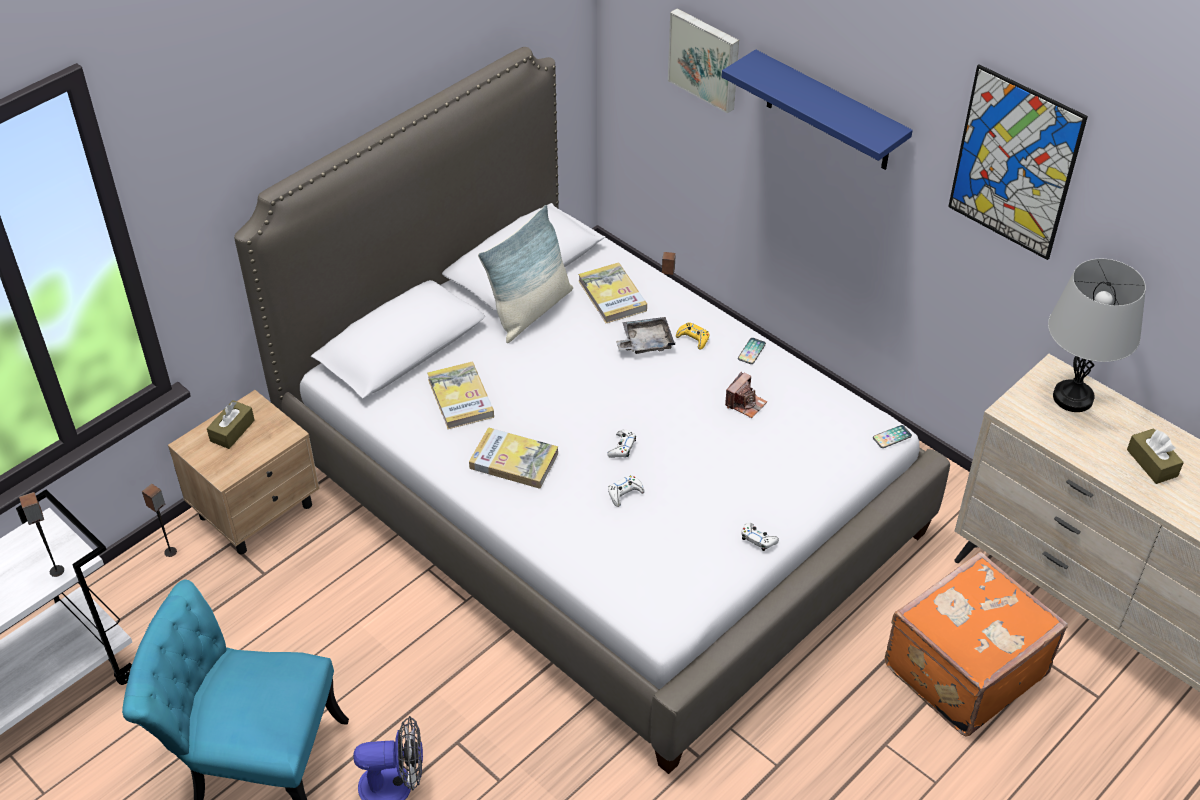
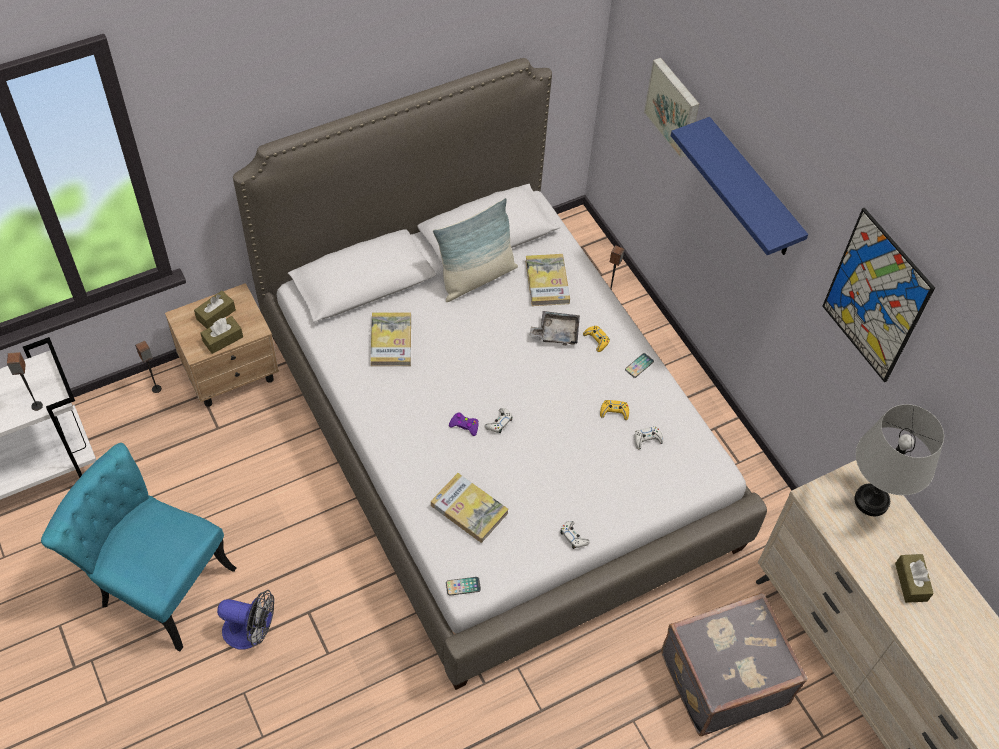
camera: 15 degrees right, 10 degrees up
(251, 454) = (223, 339): none -> brown tissue box
(514, 461) = (410, 409): book -> book (469, 509)
(584, 460) = (464, 425): none -> purple game controller
(625, 493) = (484, 465): white game controller -> white game controller (647, 439)
(745, 403) = (614, 412): camera -> yellow game controller
(892, 437) = (721, 478): phone -> phone (463, 586)
(962, 668) = (722, 676): orange suitcase -> grey suitcase

